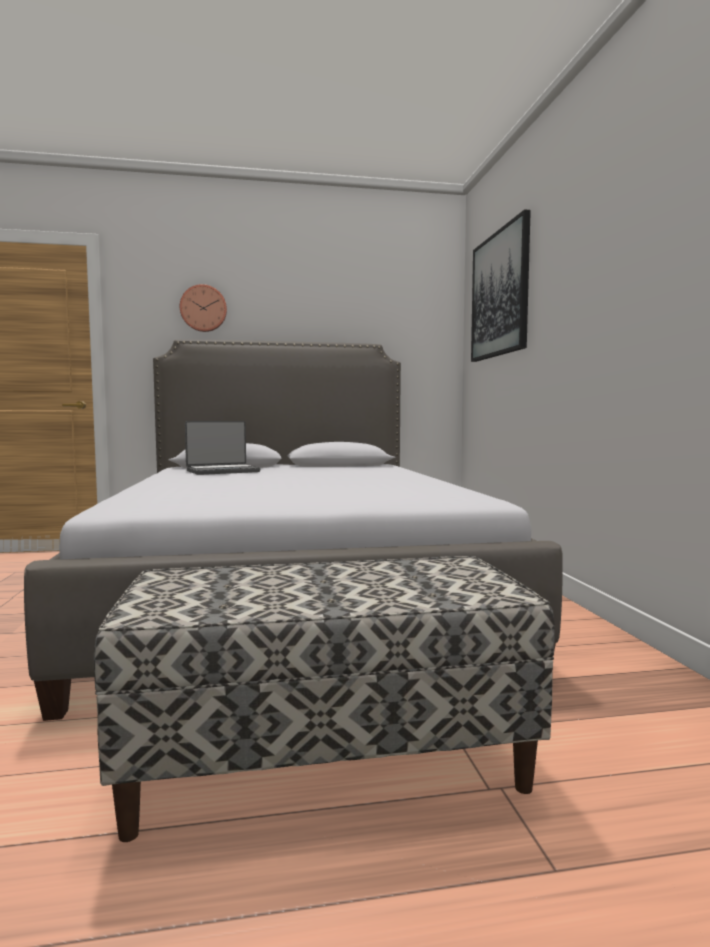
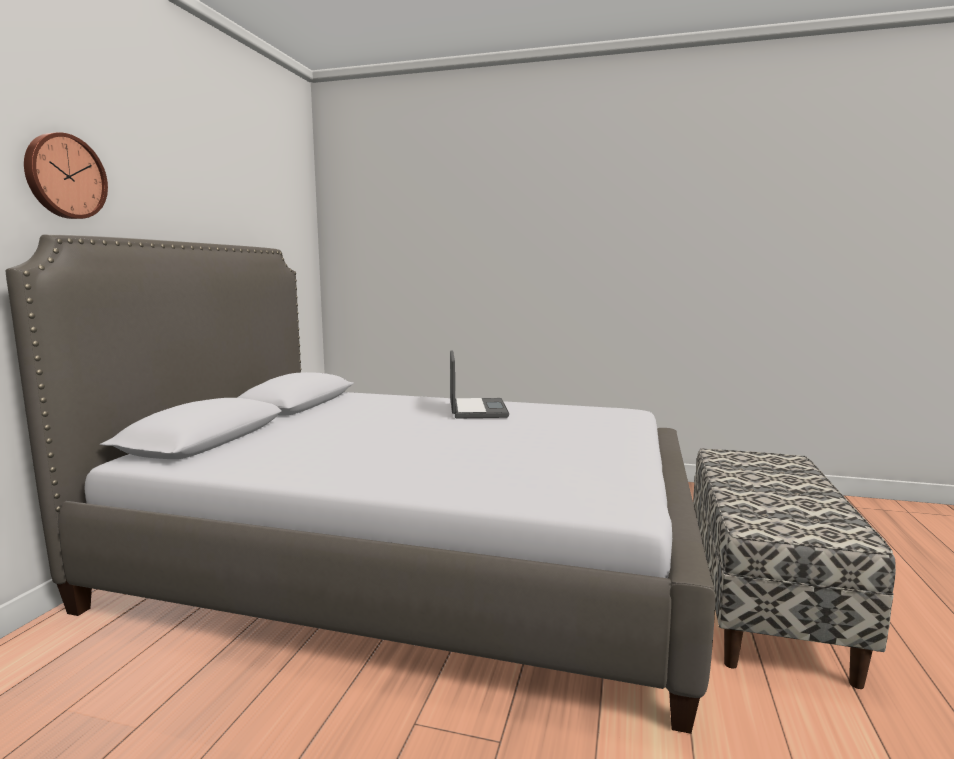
camera: 65 degrees left, 5 degrees up
(222, 471) = (284, 446): laptop -> laptop (476, 410)
(500, 294) = (407, 213): picture -> none

